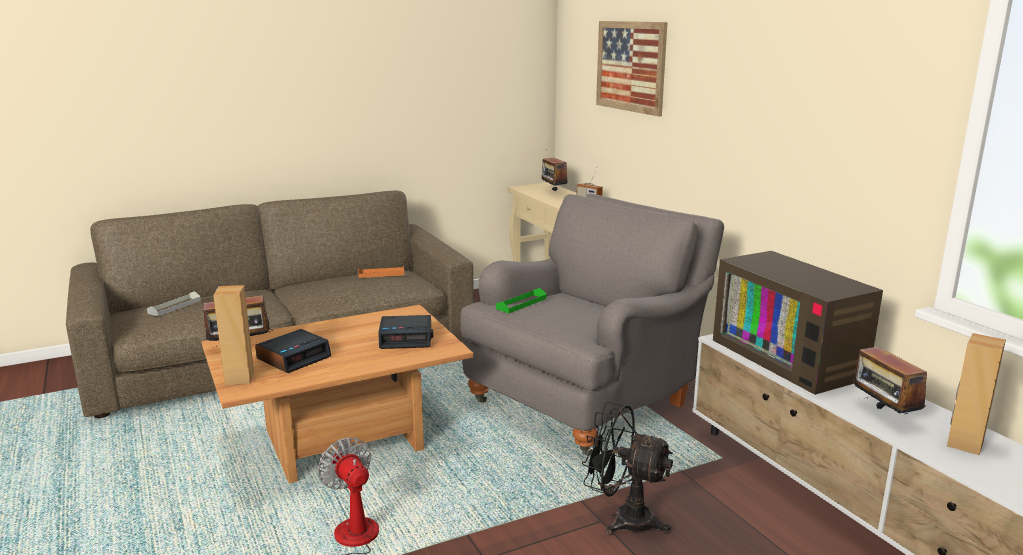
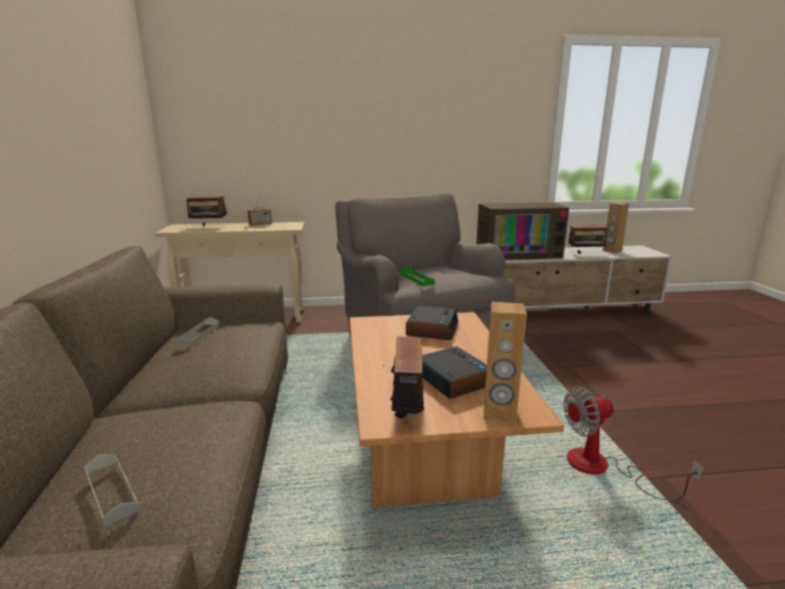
camera: 70 degrees left, 0 degrees up
(381, 274) = (198, 334): orange tray -> grey tray
(623, 518) = (567, 360): black fan -> none
(630, 66) = (278, 105): picture -> none

